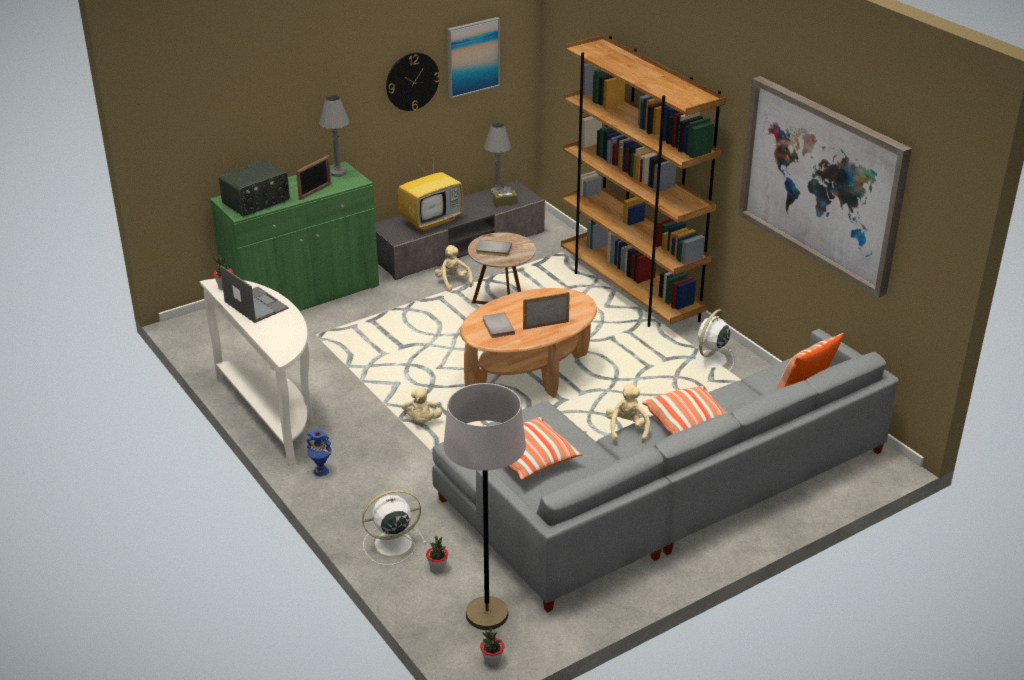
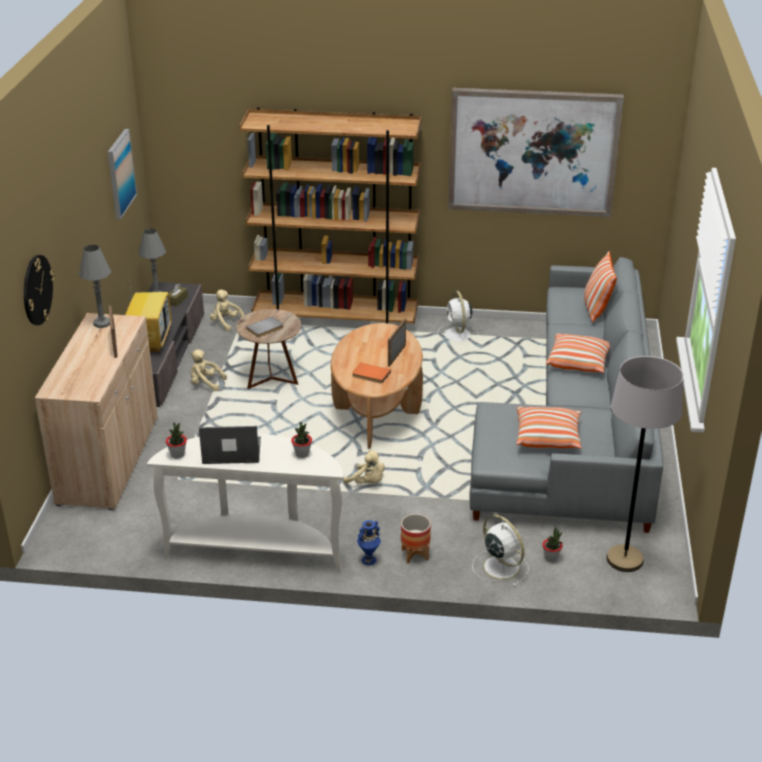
camera: 50 degrees left, 0 degrees up
(256, 202) = (84, 378): radio -> none
(302, 296) = (109, 460): green cabinet -> beige cabinet
(355, 491) = (415, 554): none -> planter
(391, 544) = (500, 566): white fan -> white fan turned 120 degrees clockwise
(412, 81) = (100, 213): wall clock -> wall clock (37, 290)
(492, 661) = (675, 580): potted plant -> potted plant (302, 454)
(497, 327) = (370, 375): grey book -> orange book
(627, 429) = (557, 386): beige plush toy -> beige plush toy (226, 323)

